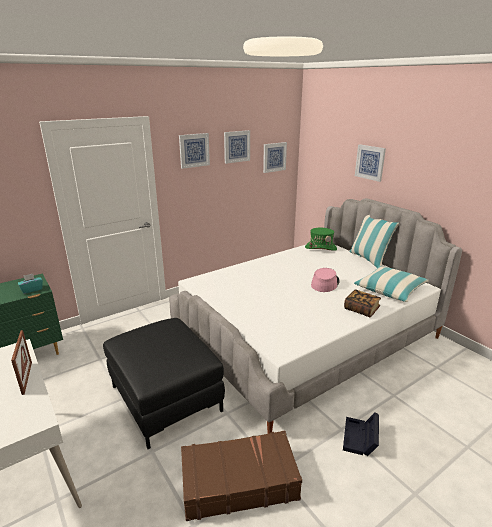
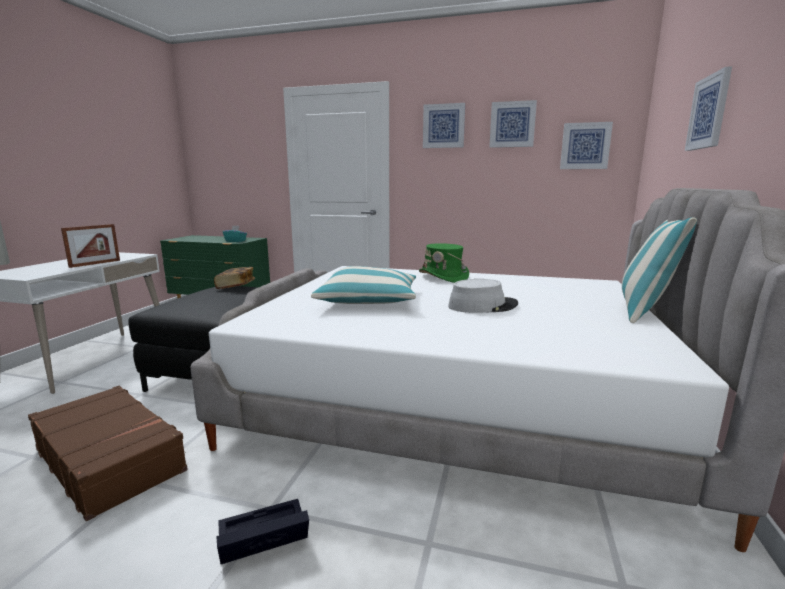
camera: 50 degrees right, 10 degrees down
(320, 248) = (586, 284): green hat -> green hat (443, 277)
(325, 283) = (482, 306): pink hat -> grey hat
(361, 309) = (451, 338): book -> book (236, 286)
(390, 290) = (577, 343): pillow -> pillow (369, 300)

